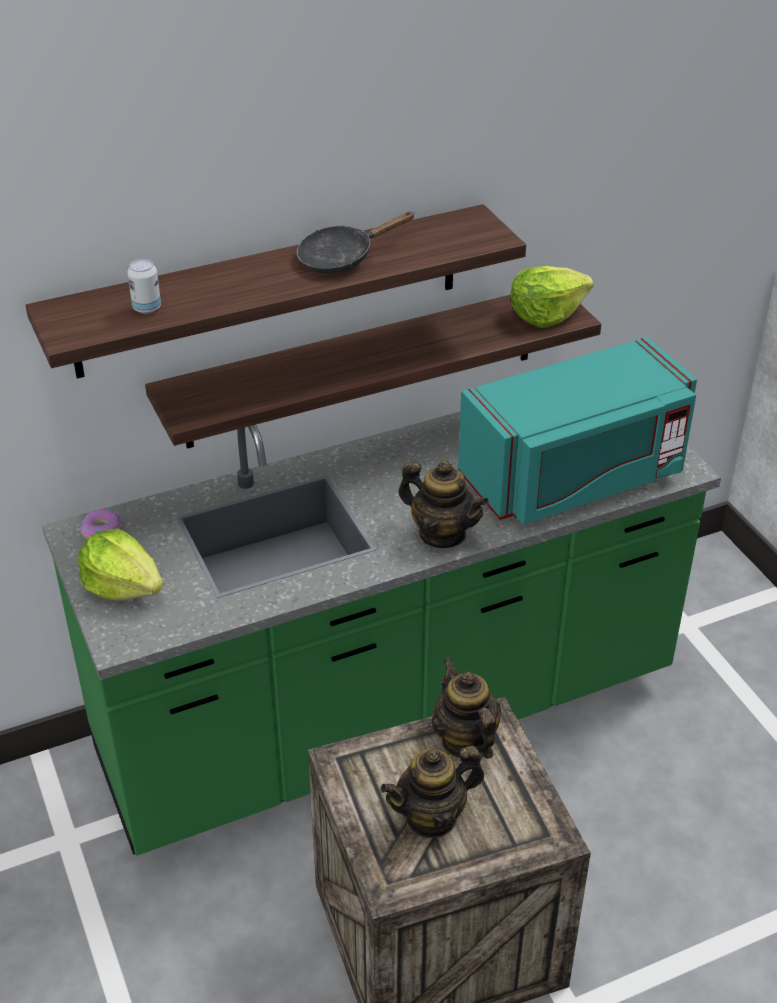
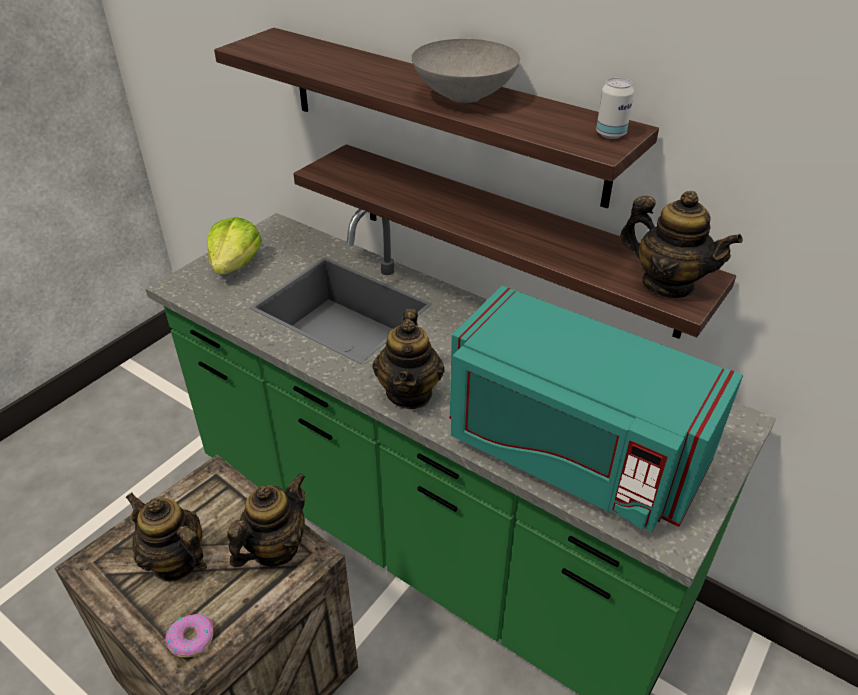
camera: 60 degrees right, 0 degrees up
(101, 530) = (287, 234): donut -> donut (191, 639)
(147, 308) = (304, 57): can -> can (610, 134)
(342, 258) = (466, 96): black frying pan -> grey bowl
(546, 314) = (667, 284): lettuce -> teapot

